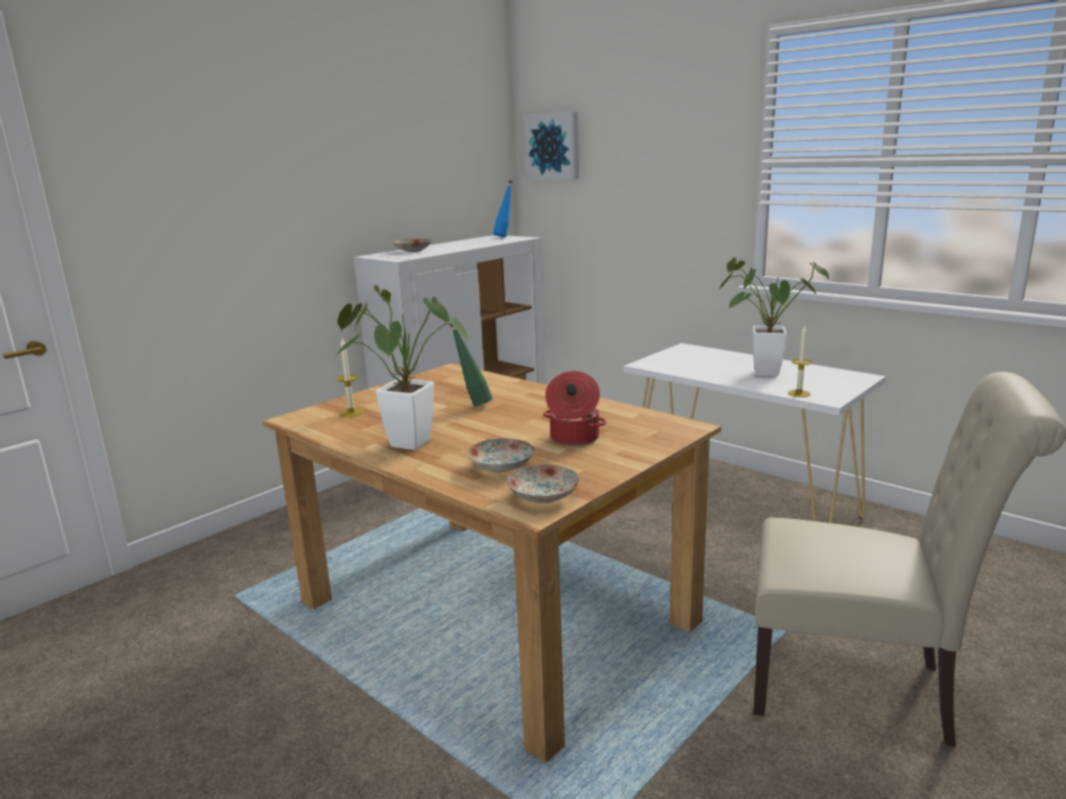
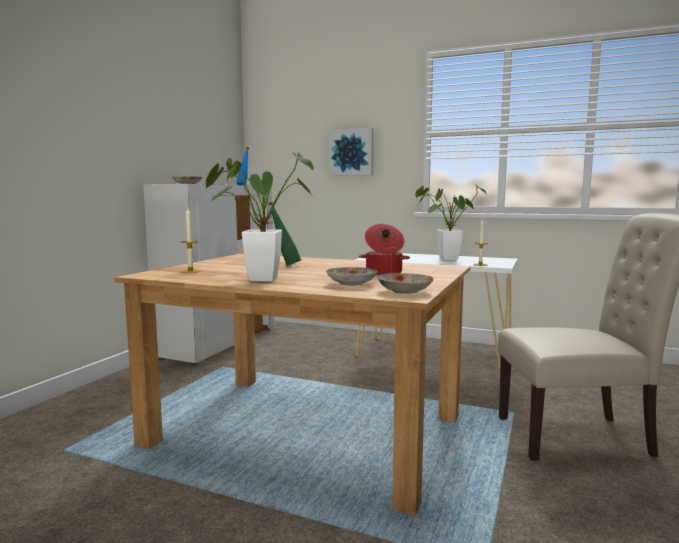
camera: 20 degrees left, 10 degrees down
(554, 146) = (275, 128): picture -> picture (351, 152)

